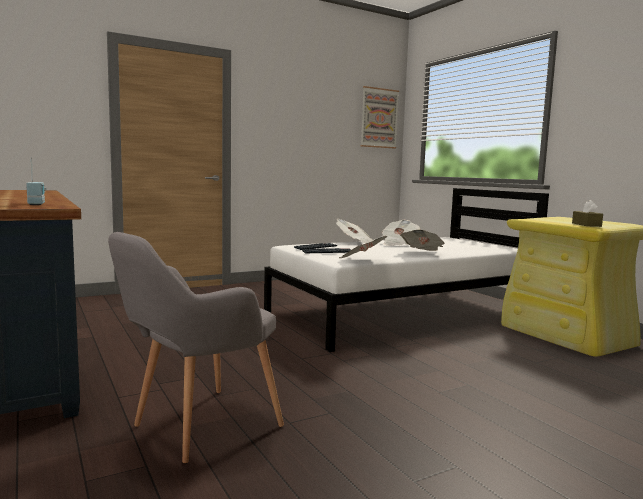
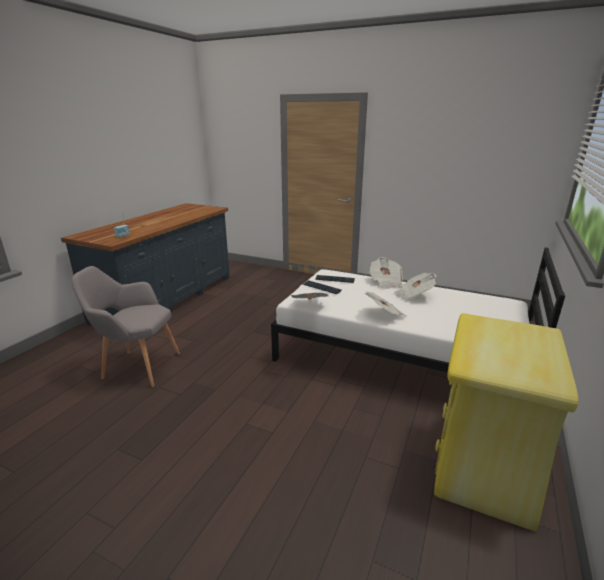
camera: 55 degrees right, 15 degrees up
(379, 118) = (536, 143): picture -> none
(586, 225) = (475, 357): brown tissue box -> none

